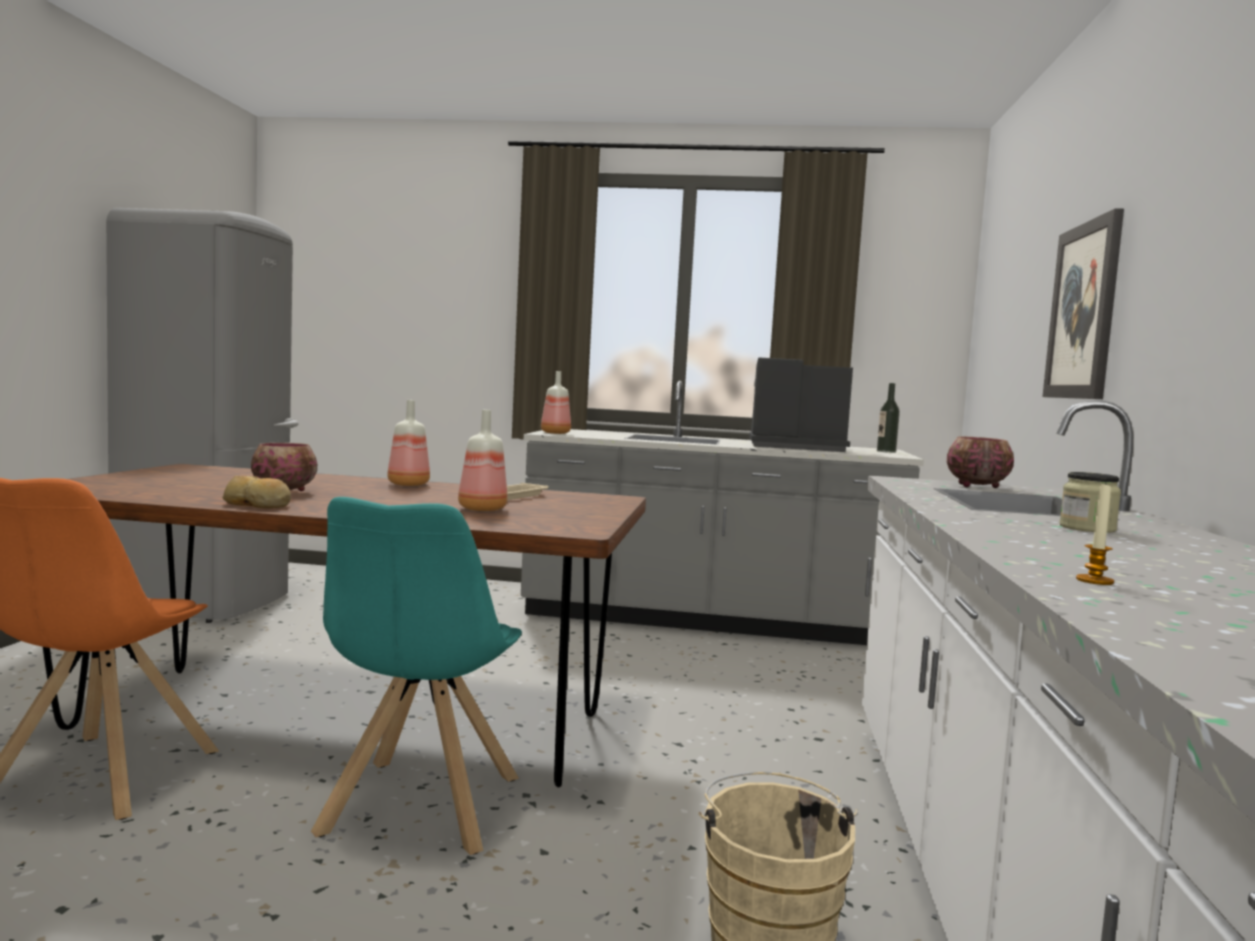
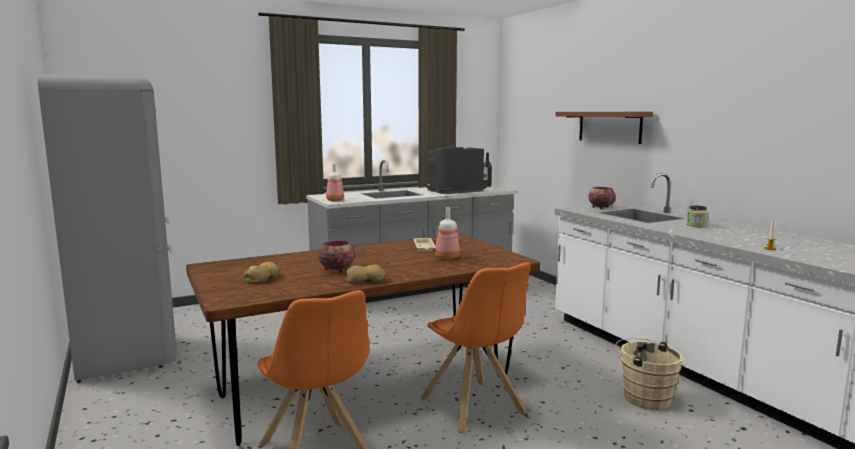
camera: 35 degrees left, 5 degrees up
(173, 483) = (263, 278): none -> bread
(410, 484) = (358, 250): bottle -> none
(418, 810) = (474, 407): turquoise chair -> orange chair
(1083, 311) = (609, 126): picture -> brown shelf

